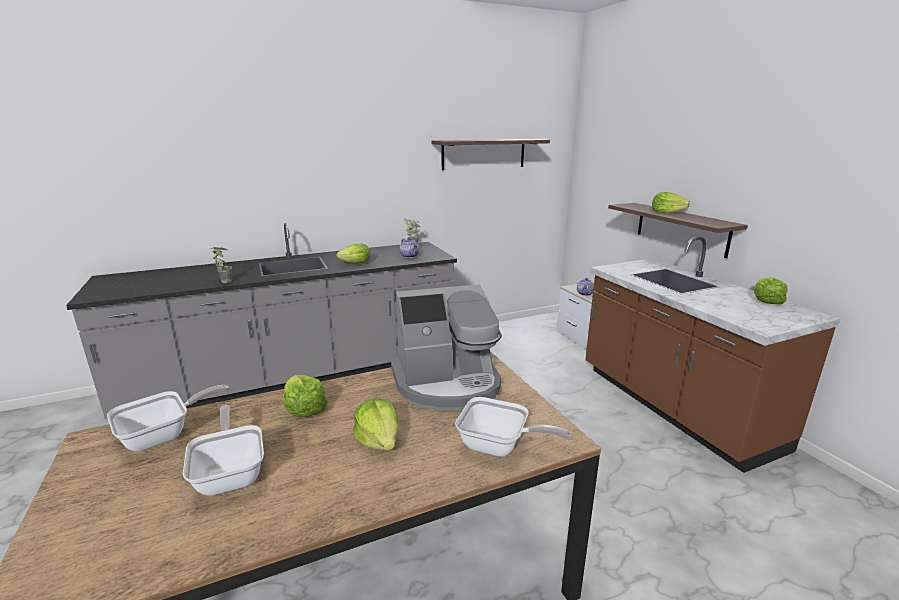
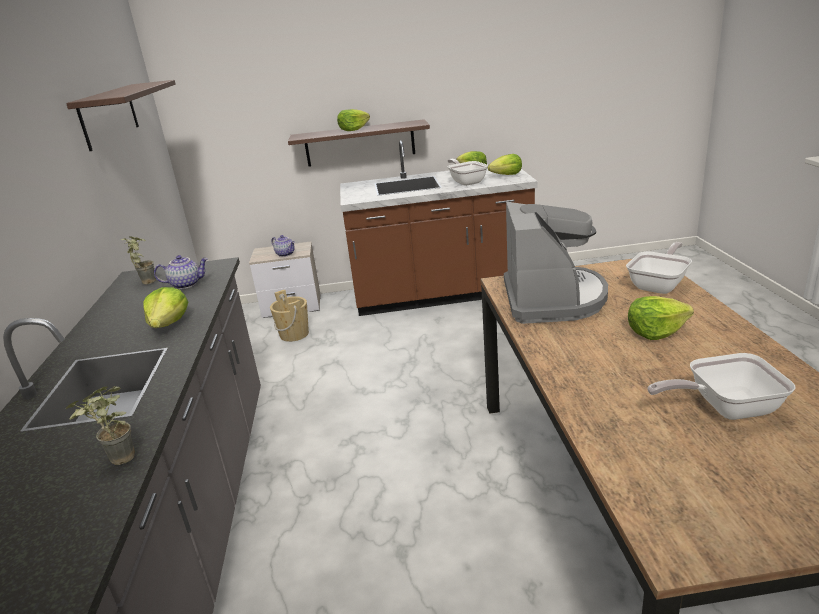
camera: 70 degrees left, 5 degrees up
(164, 435) = (659, 474): frying pan -> frying pan (466, 182)
(304, 409) = (596, 374): lettuce -> lettuce (506, 175)
(543, 350) = (294, 334): none -> beige bucket

